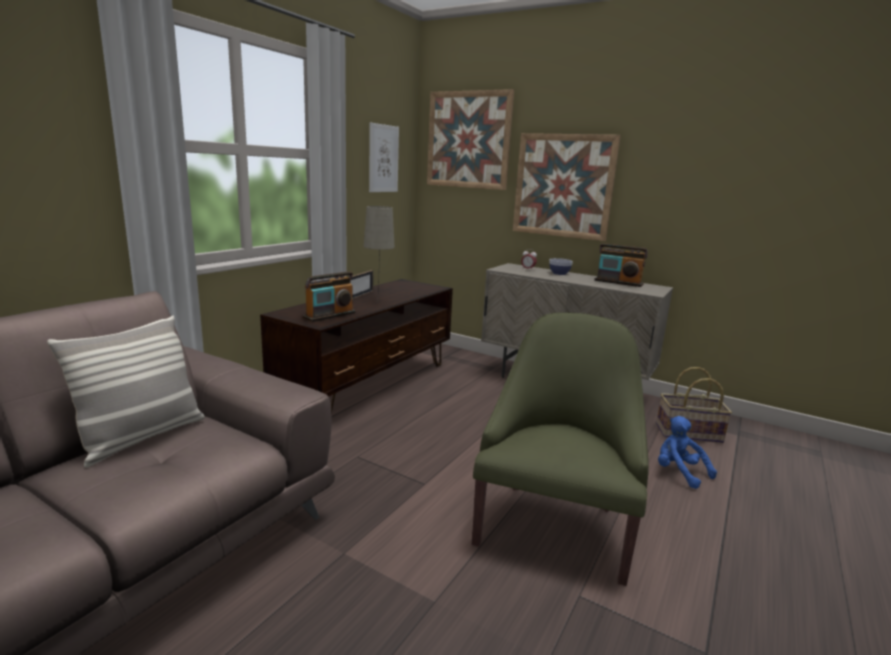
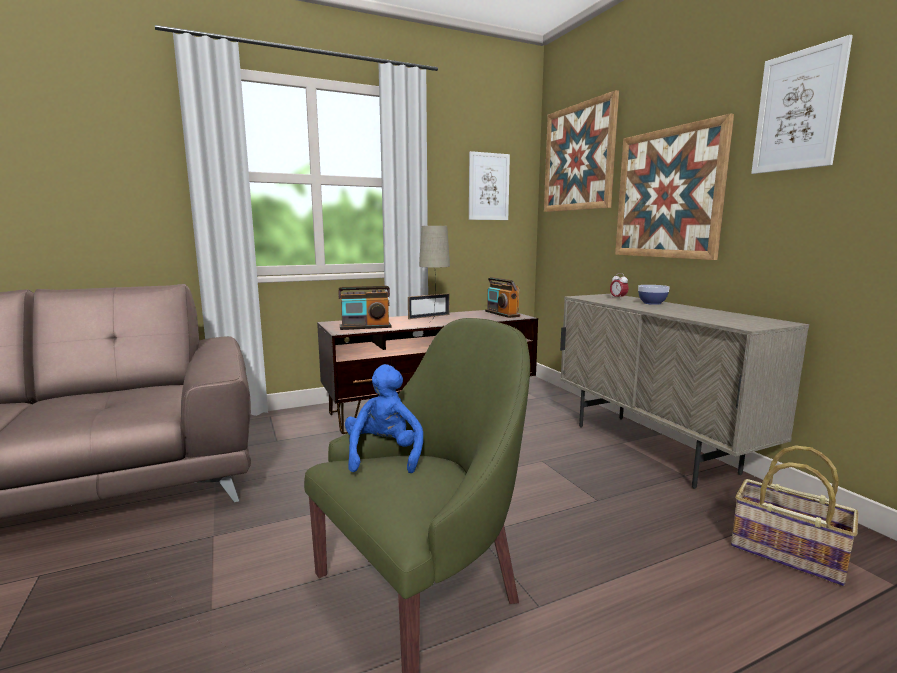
camera: 35 degrees right, 5 degrees down
(142, 437) = (119, 390): pillow -> none
(618, 282) = (719, 314): radio -> radio (502, 314)
(667, 143) = (798, 111): none -> picture
(679, 472) = (694, 598): blue plush toy -> blue plush toy (384, 455)

